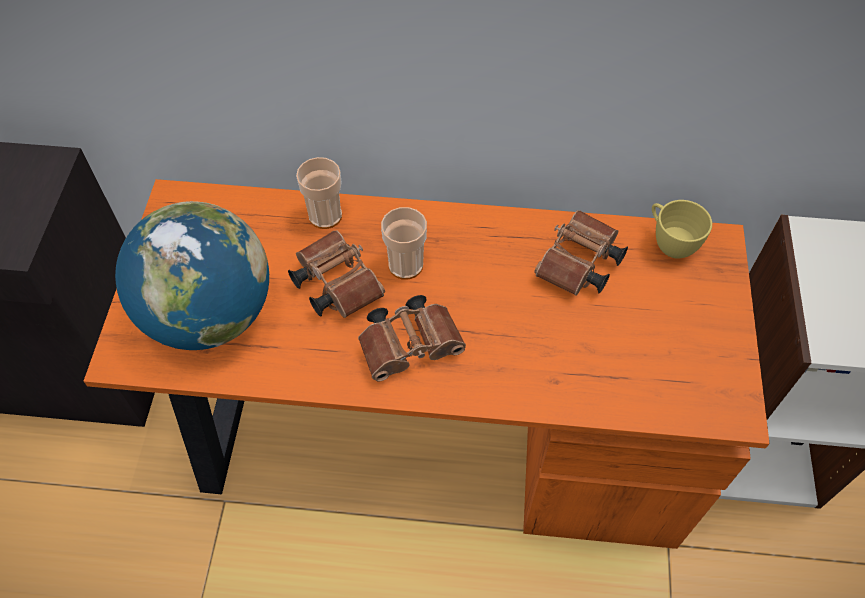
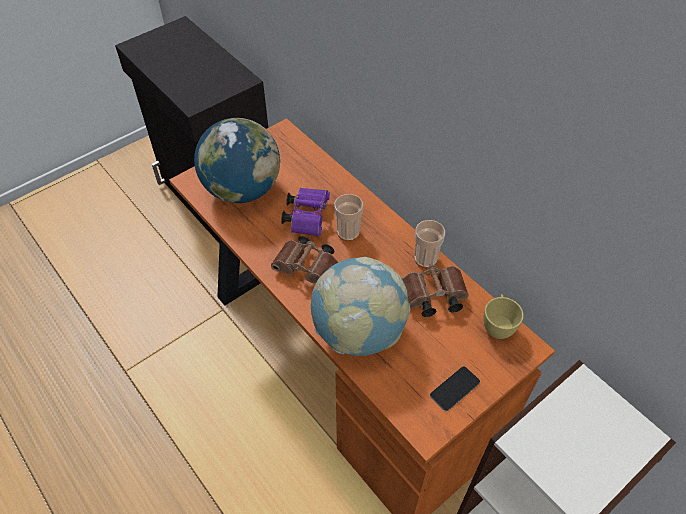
camera: 45 degrees right, 5 degrees down
(325, 215) = (338, 184): cup -> cup (425, 259)
(335, 283) = (307, 216): brown binoculars -> purple binoculars
(551, 370) = (358, 332): none -> globe
(708, 344) = (454, 388): none -> phone

